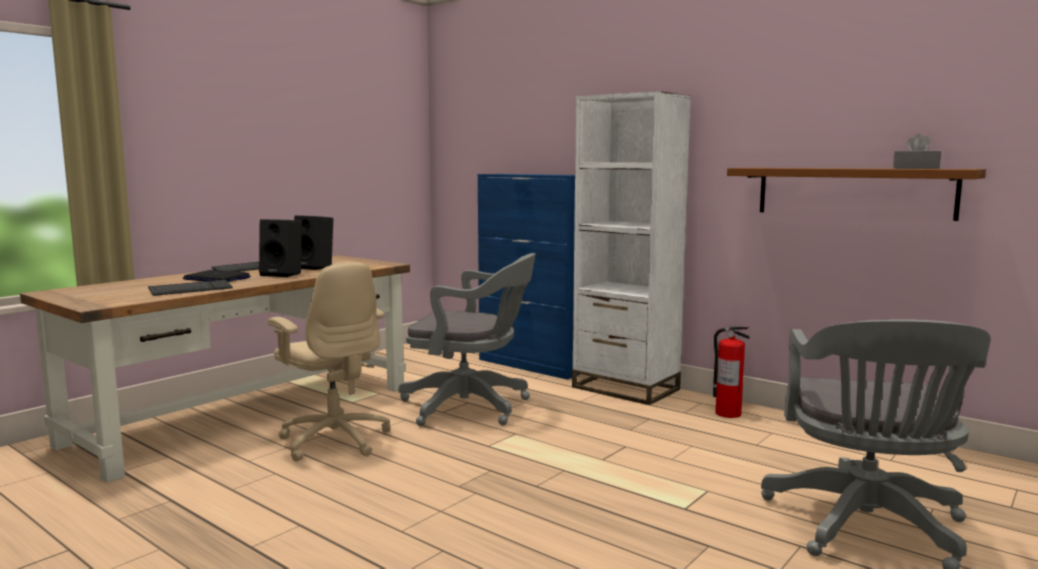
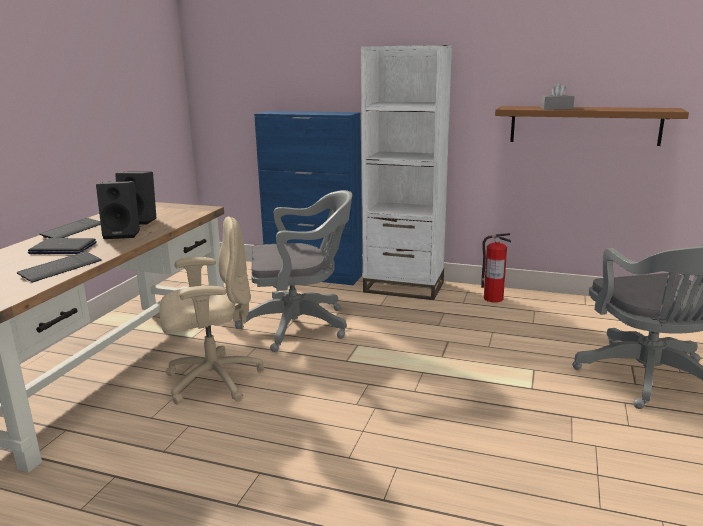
camera: 20 degrees left, 10 degrees up
(334, 440) = (212, 380): beige office chair -> beige office chair turned 45 degrees counterclockwise
(915, 168) = (640, 109): grey tissue box -> grey tissue box (556, 108)

